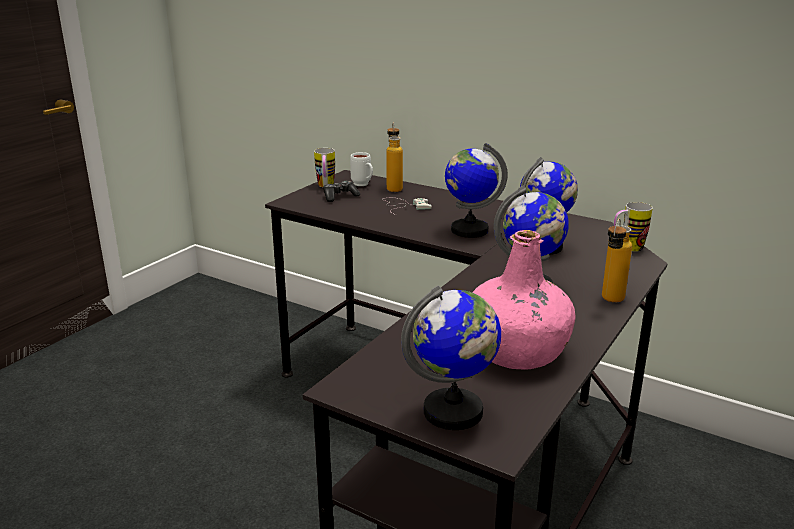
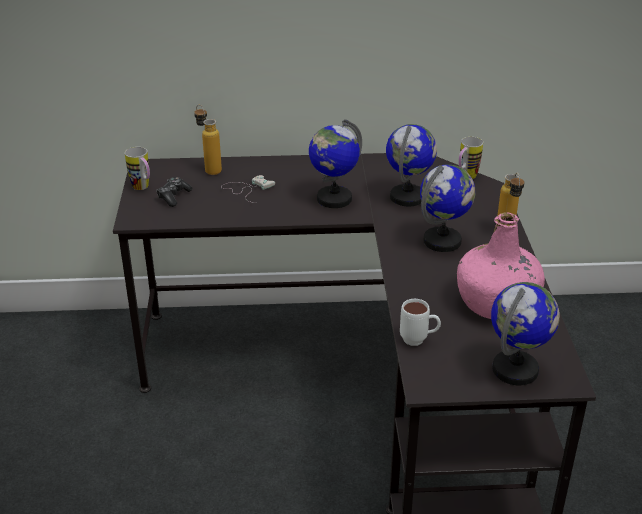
camera: 35 degrees left, 10 degrees up
(363, 185) = (177, 175): white mug -> white mug (419, 341)

